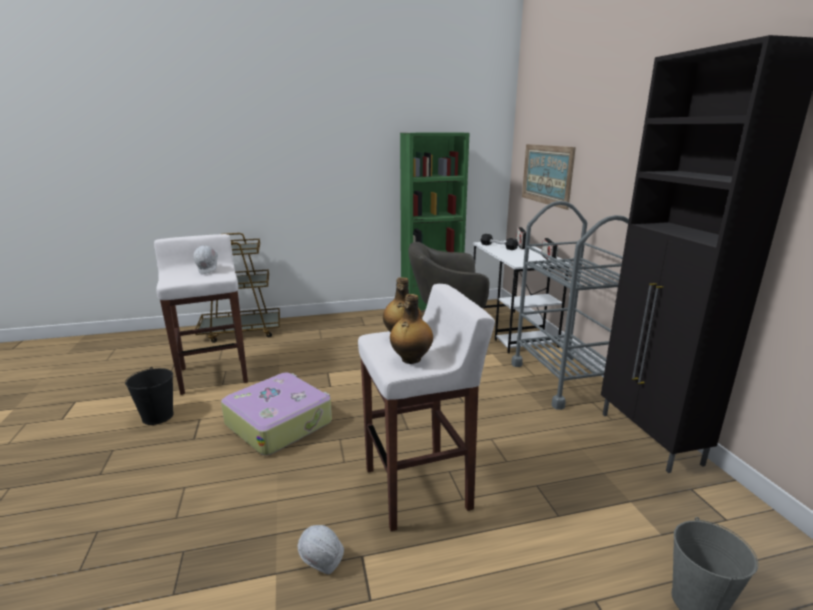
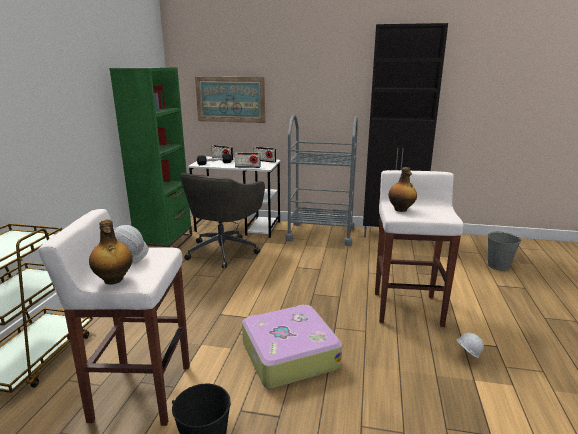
camera: 65 degrees left, 0 degrees up
(410, 359) = (437, 213): bottle -> bottle (114, 280)
(508, 258) = (247, 167): none -> radio

